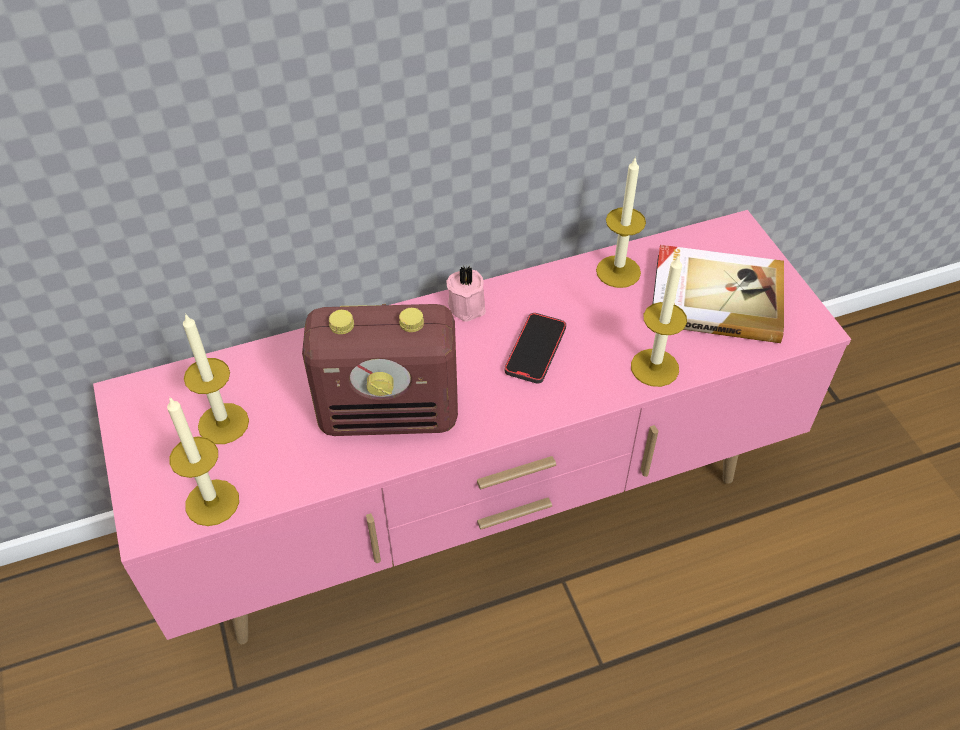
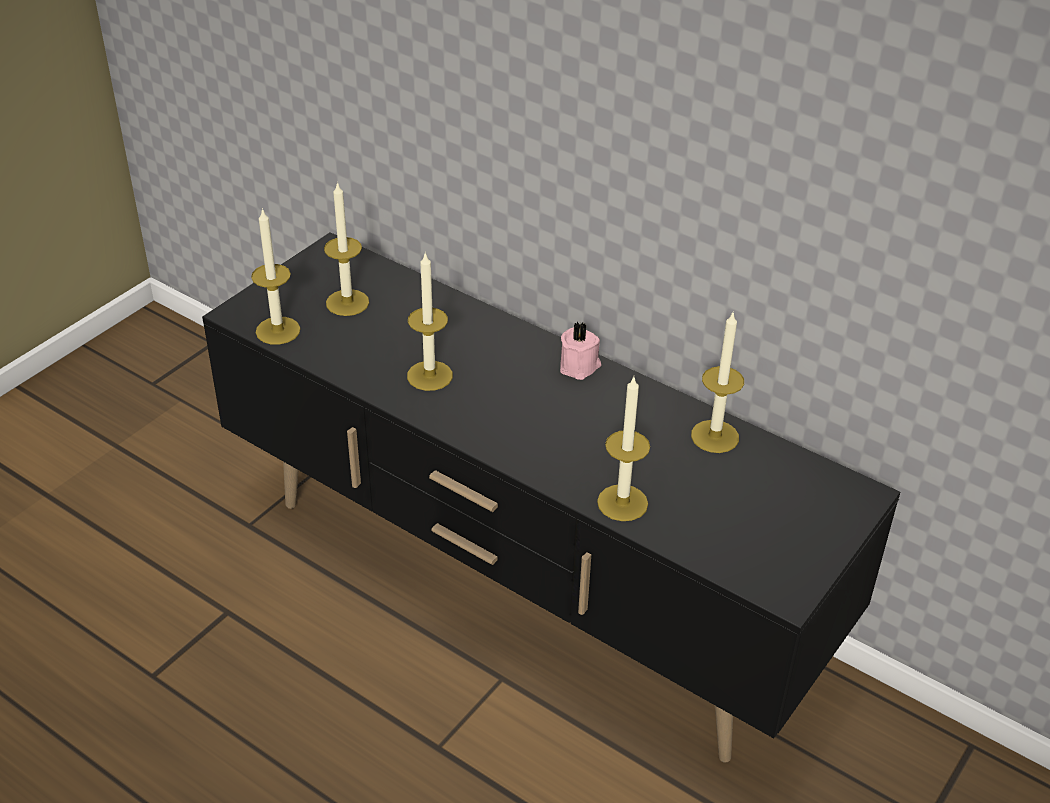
camera: 55 degrees right, 10 degrees down
(390, 413) = (429, 375): radio -> candle
(481, 511) = (524, 588): pink tv stand -> black tv stand
(535, 350) = (570, 424): phone -> none
(715, 296) = (752, 510): book -> none

